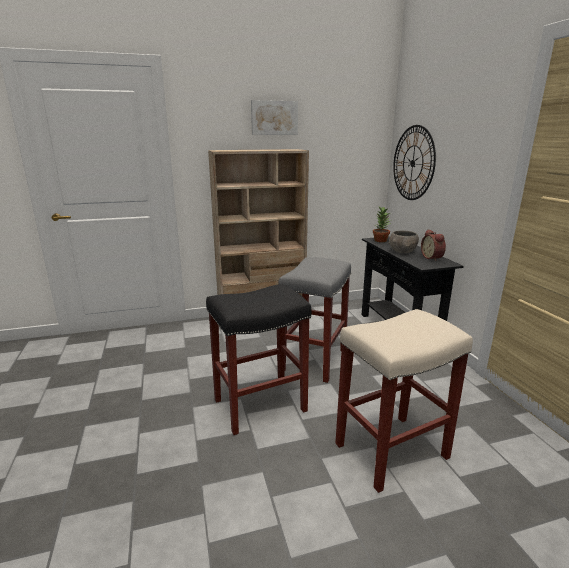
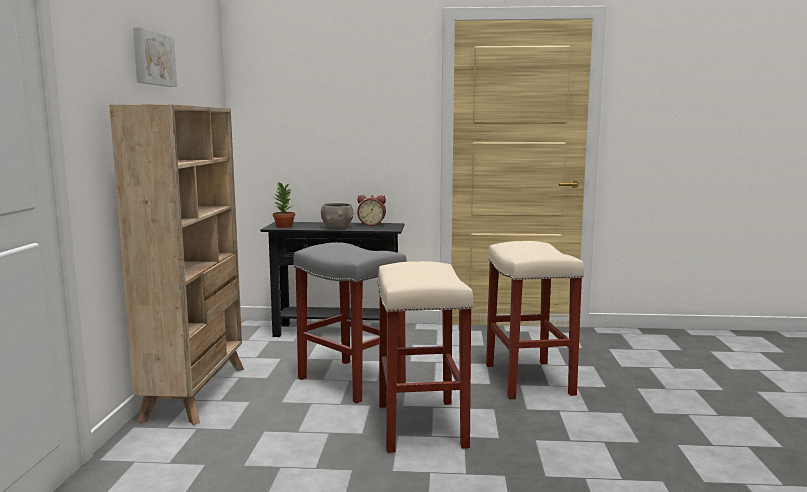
camera: 70 degrees left, 10 degrees down
(259, 406) = (422, 426): black stool -> beige stool
(413, 163) = (283, 128): wall clock -> none

